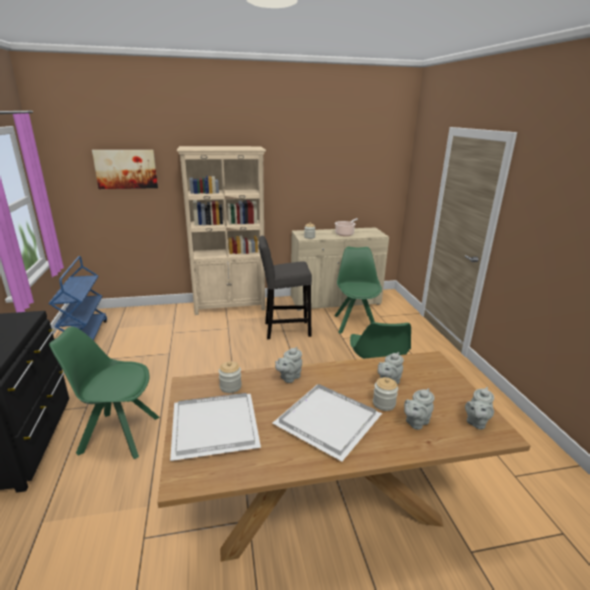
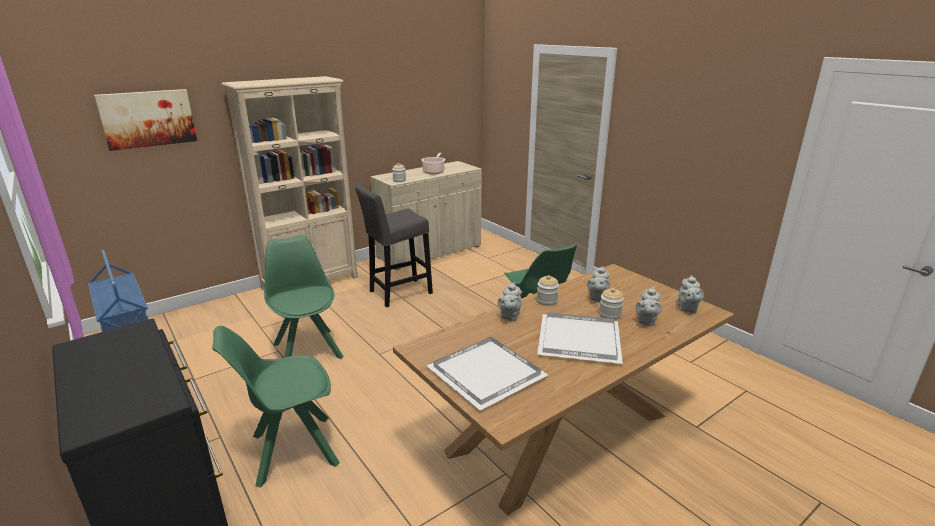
camera: 25 degrees left, 0 degrees up
(230, 387) = (463, 338): jar -> jar (547, 301)
(355, 323) = (468, 270): green chair -> green chair (307, 349)

